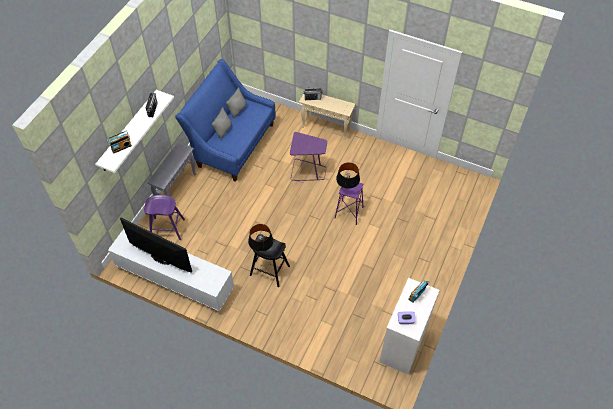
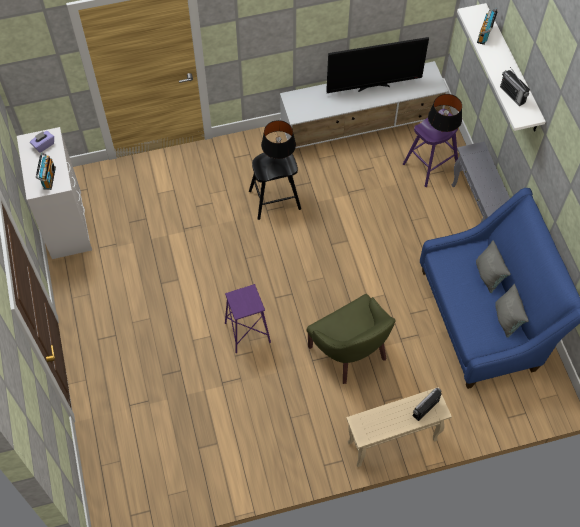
camera: 140 degrees right, 5 degrees up
(307, 171) = (351, 352): purple side table -> green armchair
(347, 188) = (249, 297): black table lamp -> black table lamp (441, 132)

